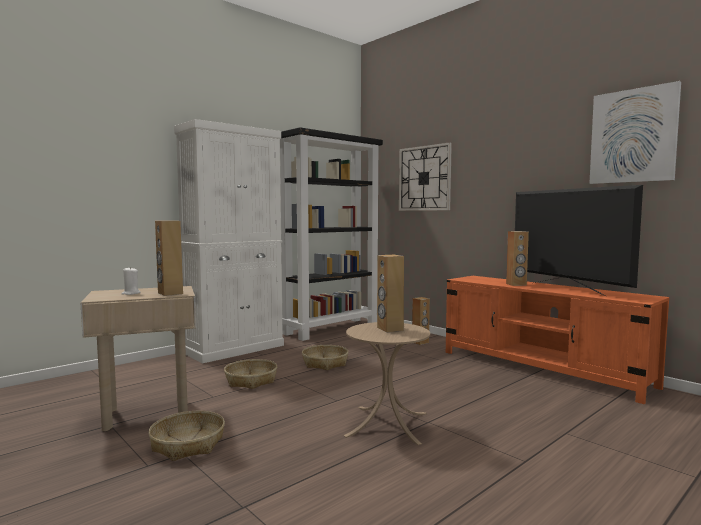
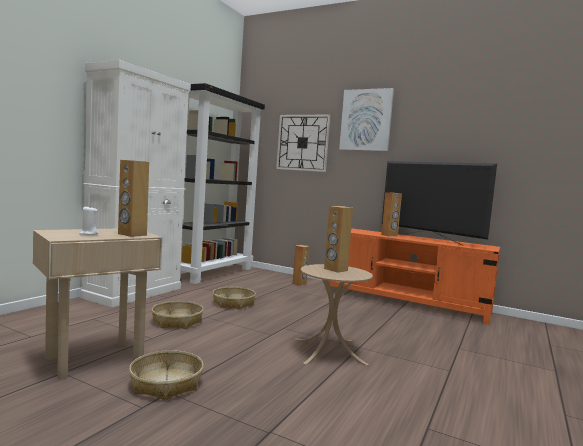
camera: 20 degrees left, 0 degrees up
(633, 136) = (480, 127): picture -> picture (366, 120)

